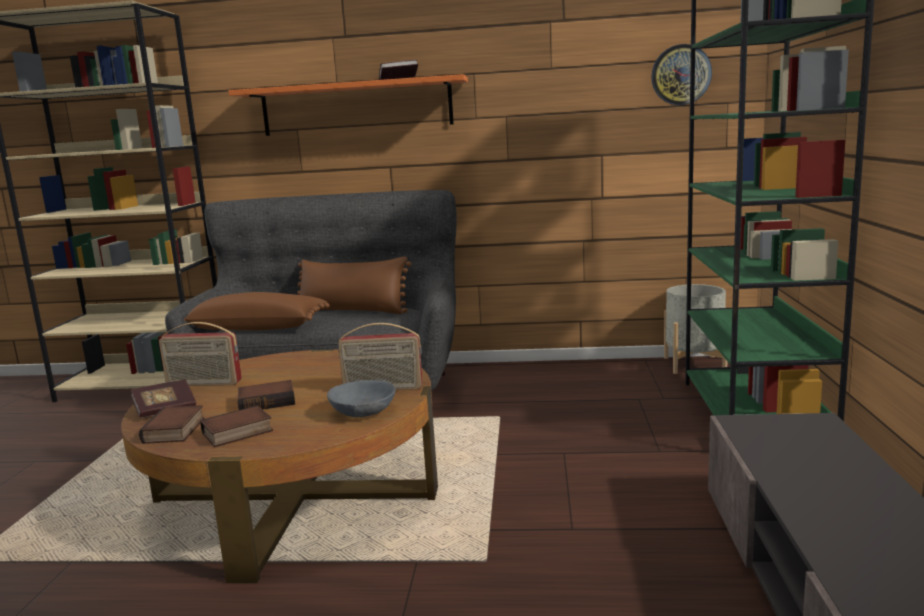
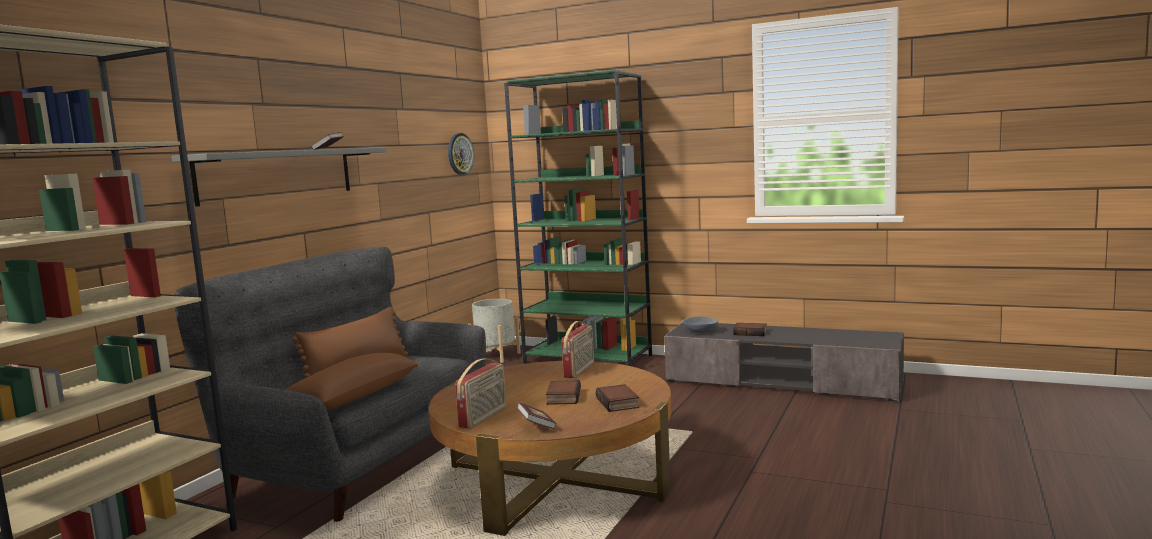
camera: 70 degrees left, 5 degrees down
(175, 431) = (592, 419): book -> book (751, 332)
(356, 107) = (278, 174): orange shelf -> grey shelf
(363, 411) = (618, 375): grey bowl -> grey bowl (700, 331)

